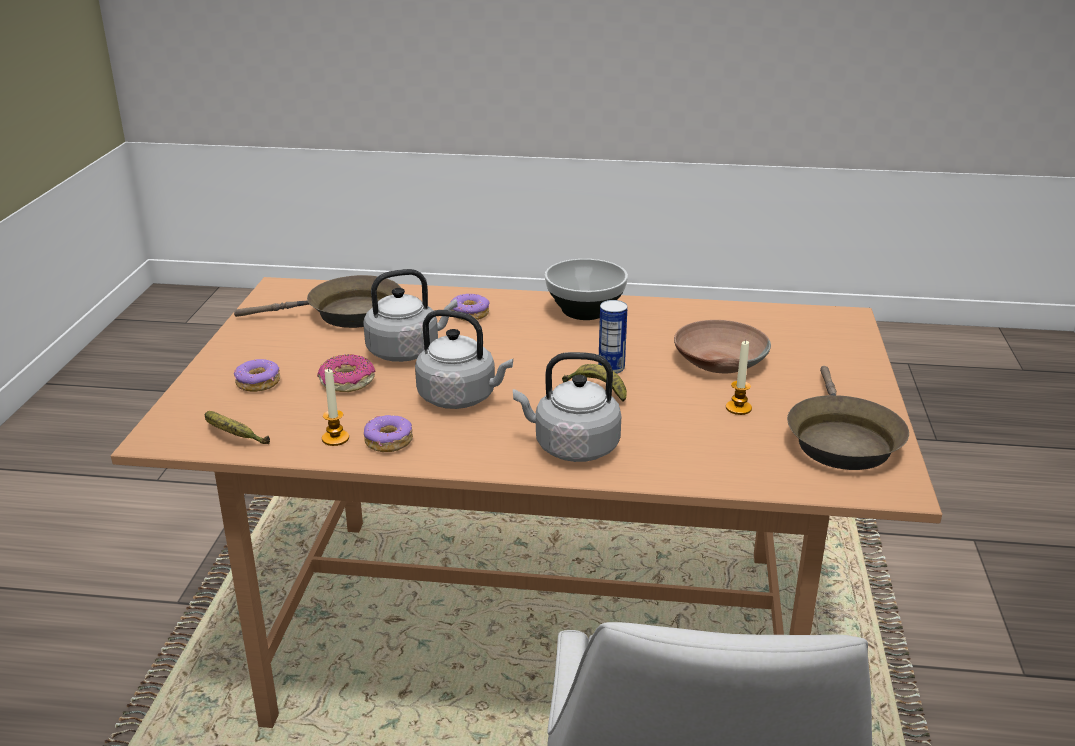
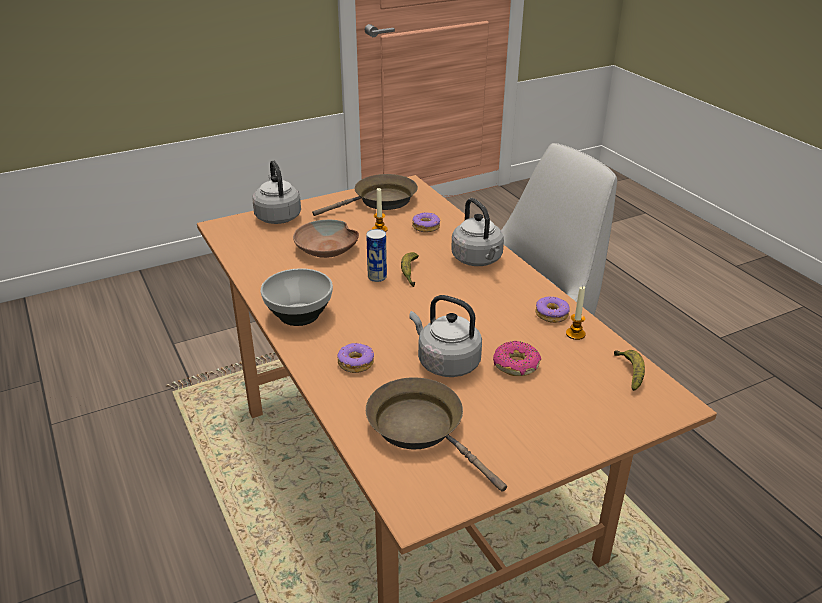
camera: 125 degrees left, 5 degrees up
(258, 383) = (569, 405): donut -> donut (426, 227)
(461, 398) = (476, 312): grey kettle -> grey kettle (277, 216)

